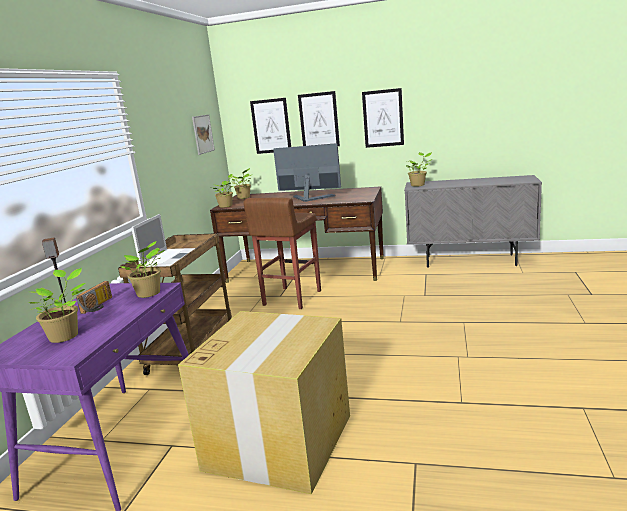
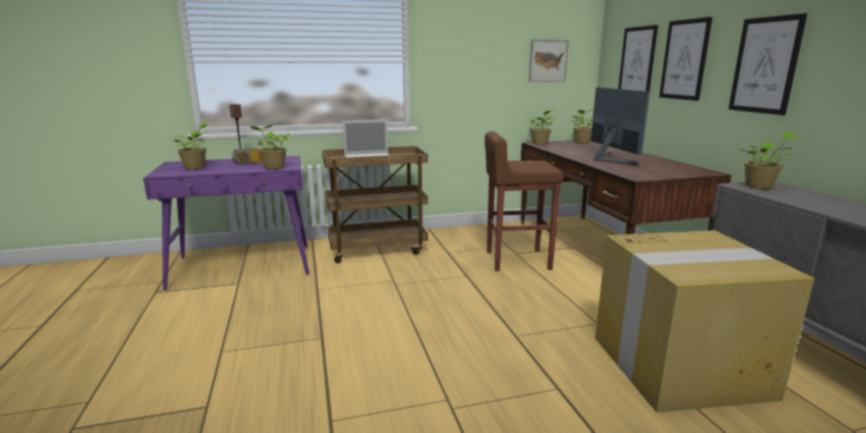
camera: 60 degrees right, 0 degrees up
(280, 440) = (245, 323): cardboard box -> cardboard box (681, 366)

